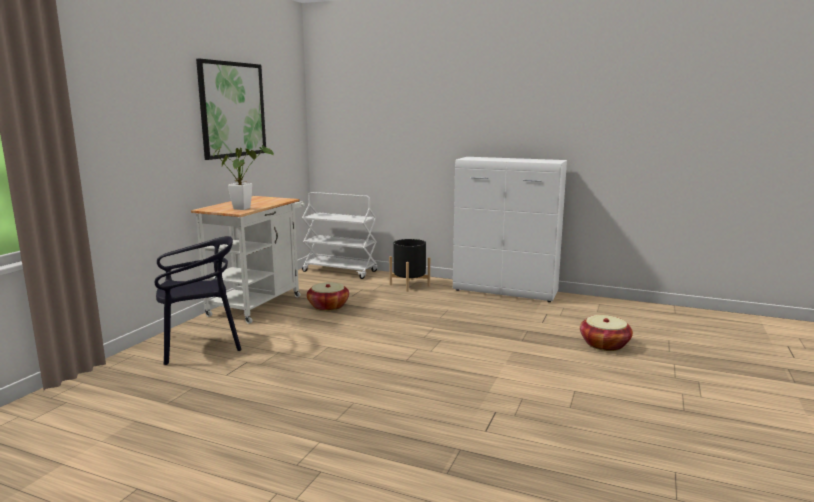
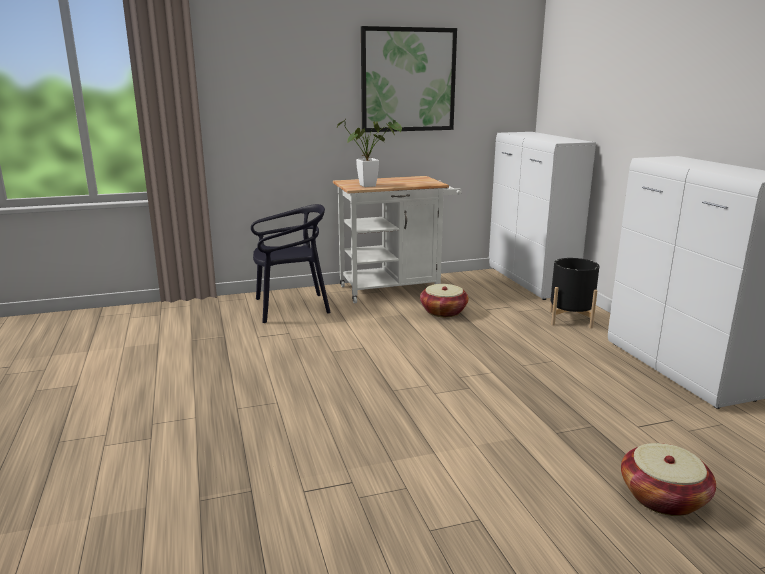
camera: 50 degrees right, 5 degrees up
(200, 345) = (291, 307): black chair -> black chair turned 45 degrees counterclockwise
(340, 271) = (531, 282): white cart -> white cabinet

